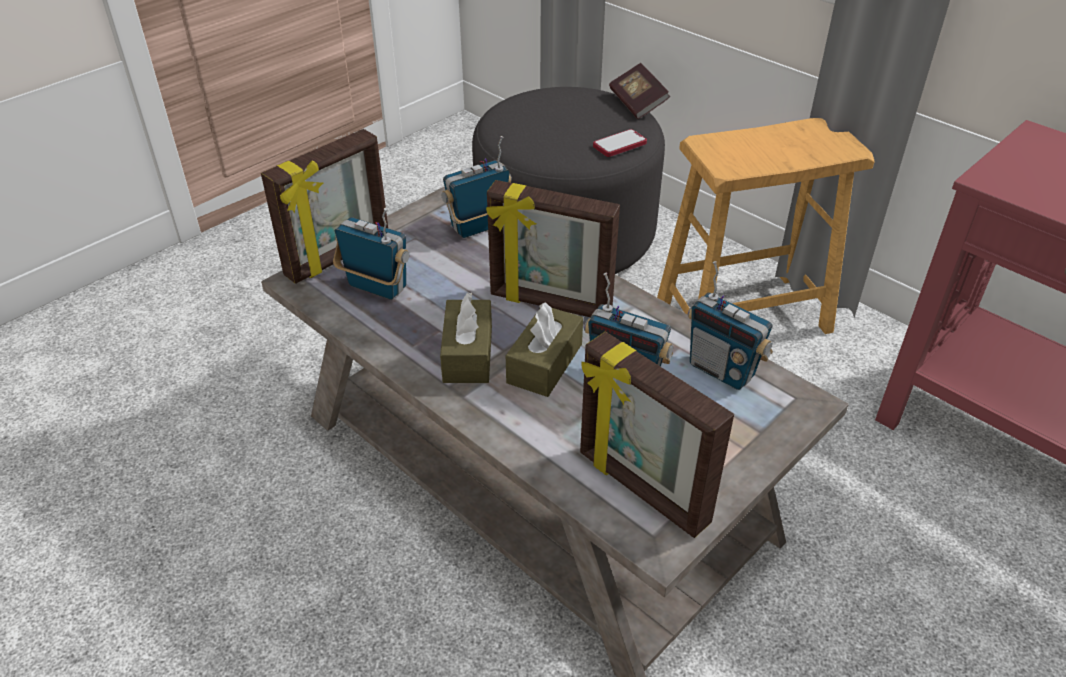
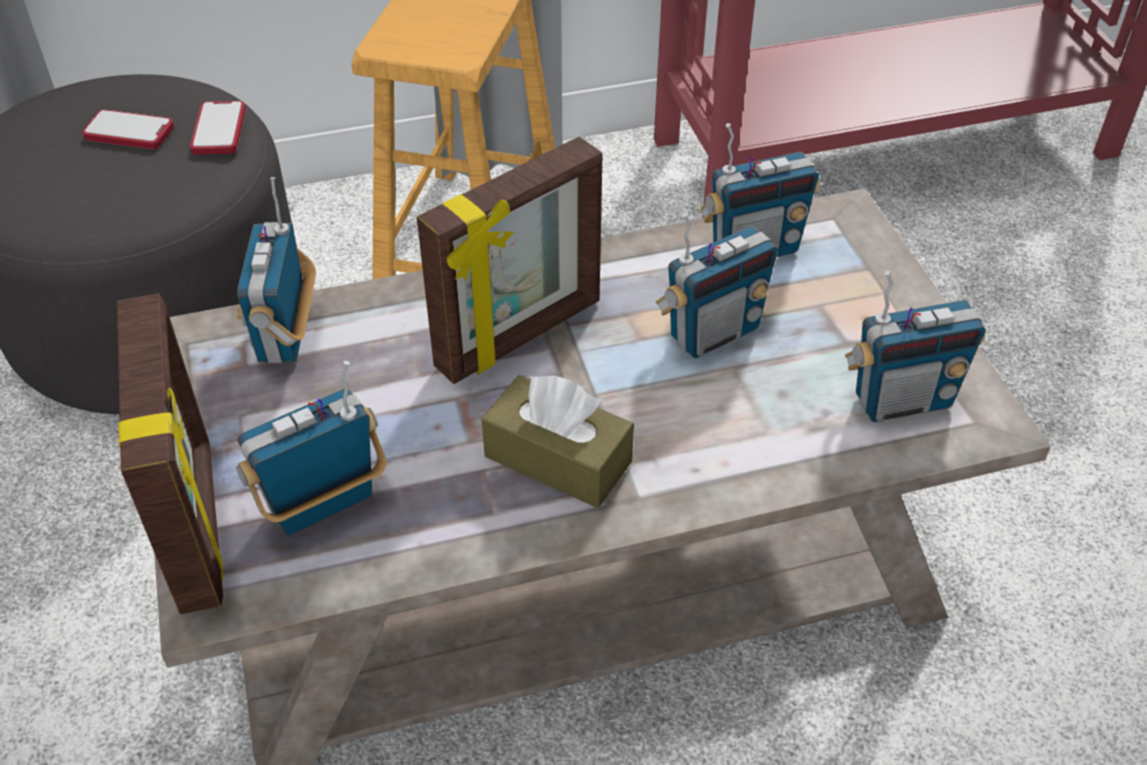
camera: 60 degrees left, 5 degrees up
(544, 363) = (633, 391): brown tissue box -> none
(587, 122) = (129, 132): none -> phone
(637, 103) = (142, 71): book -> none
(641, 489) = (901, 400): picture frame -> radio

